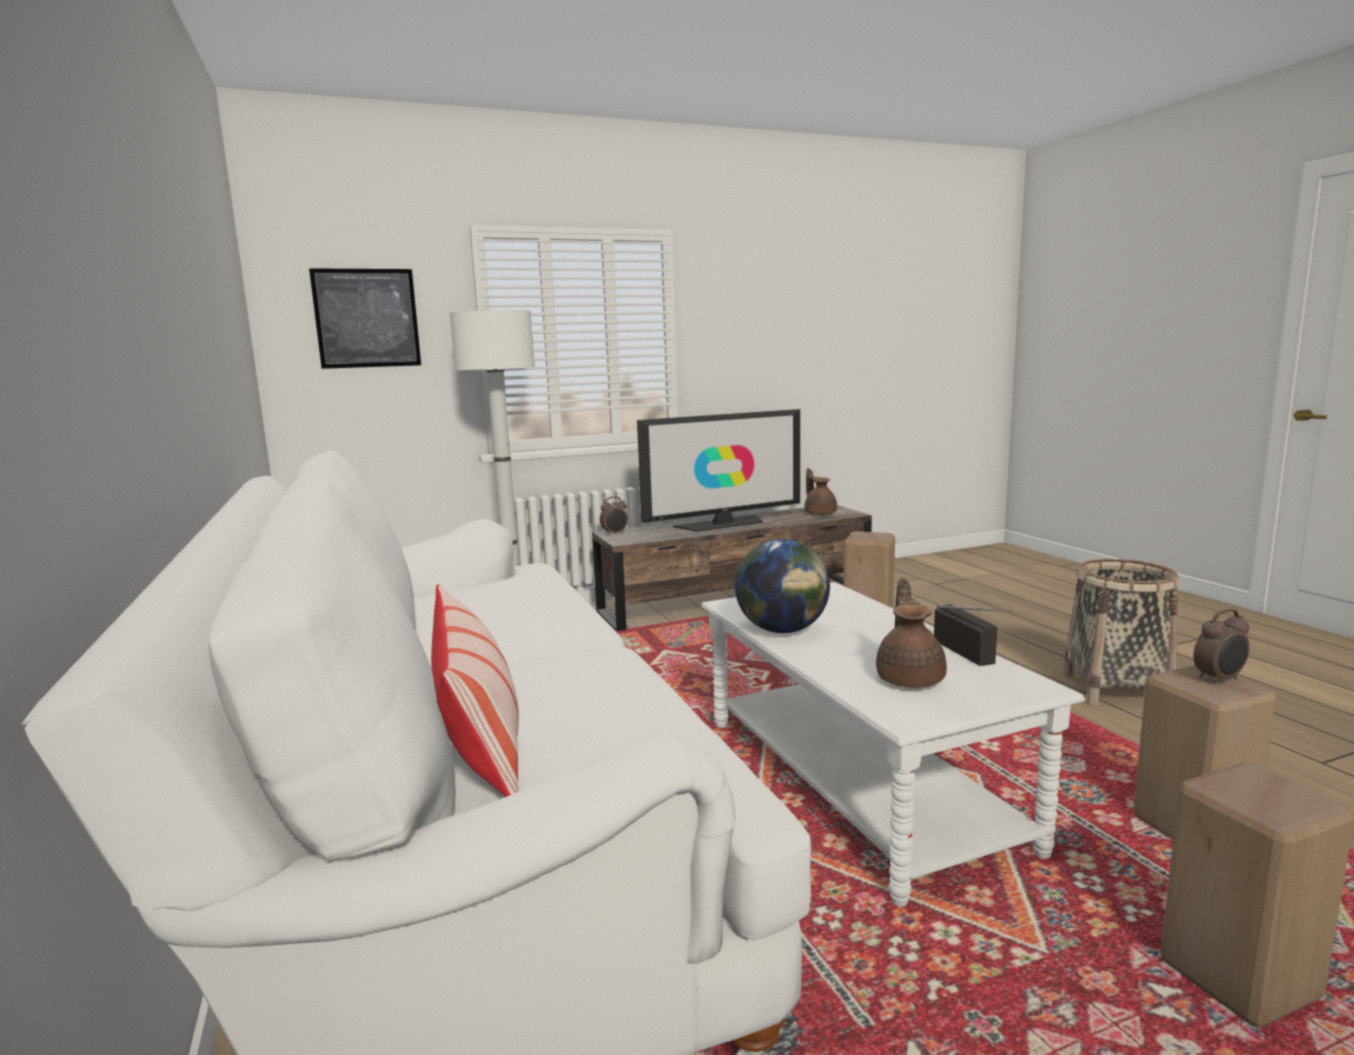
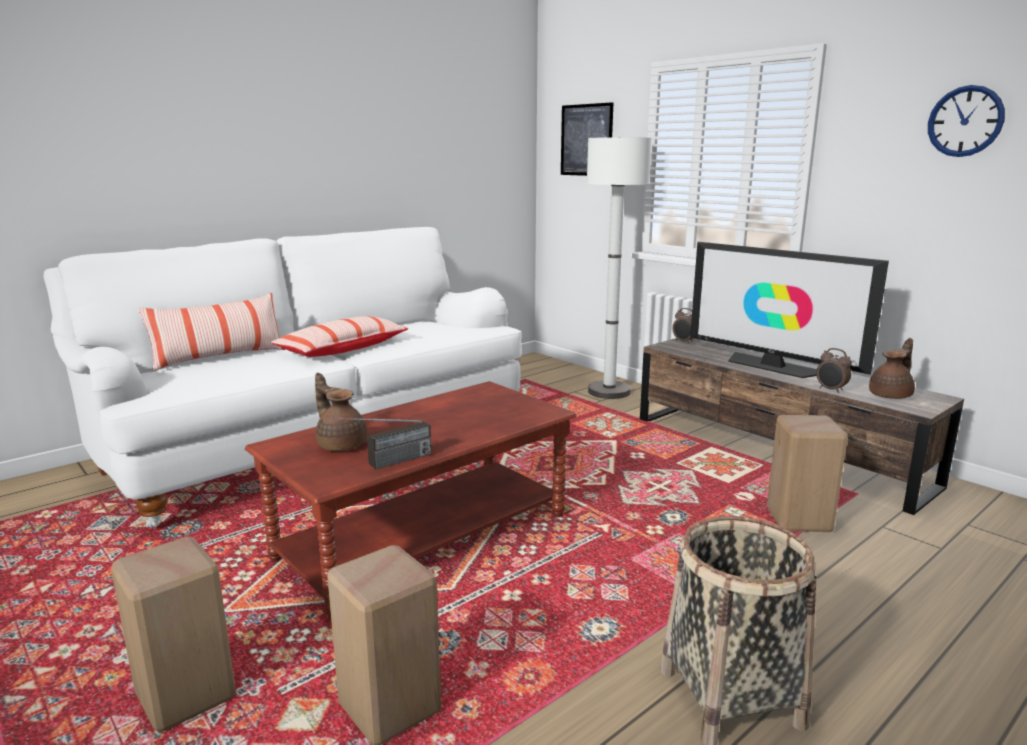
camera: 70 degrees right, 5 degrees up
(543, 643) = (343, 349): none -> pillow
(782, 630) = (432, 405): globe -> none
(784, 303) = (965, 121): none -> wall clock
(856, 781) = (425, 537): white coffee table -> brown coffee table
(910, 678) = (341, 444): brown teapot -> brown teapot turned 120 degrees counterclockwise
(1219, 679) = (384, 575): alarm clock -> alarm clock (831, 390)

